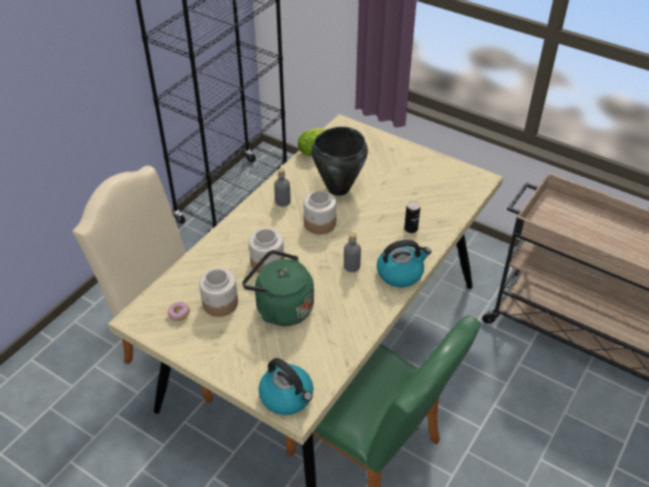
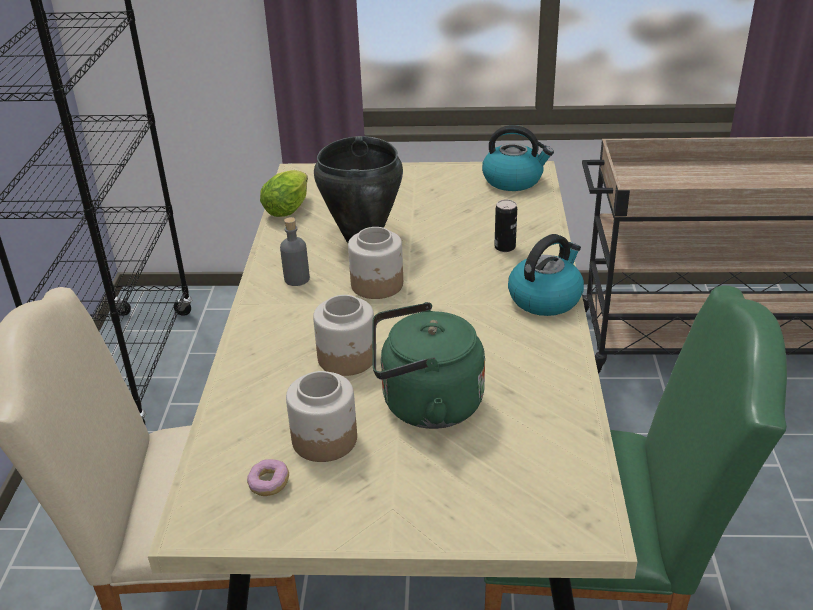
camera: 30 degrees left, 10 degrees down
(287, 397) = (557, 516): kettle -> kettle (513, 180)
(351, 266) = (473, 315): grey bottle -> none

